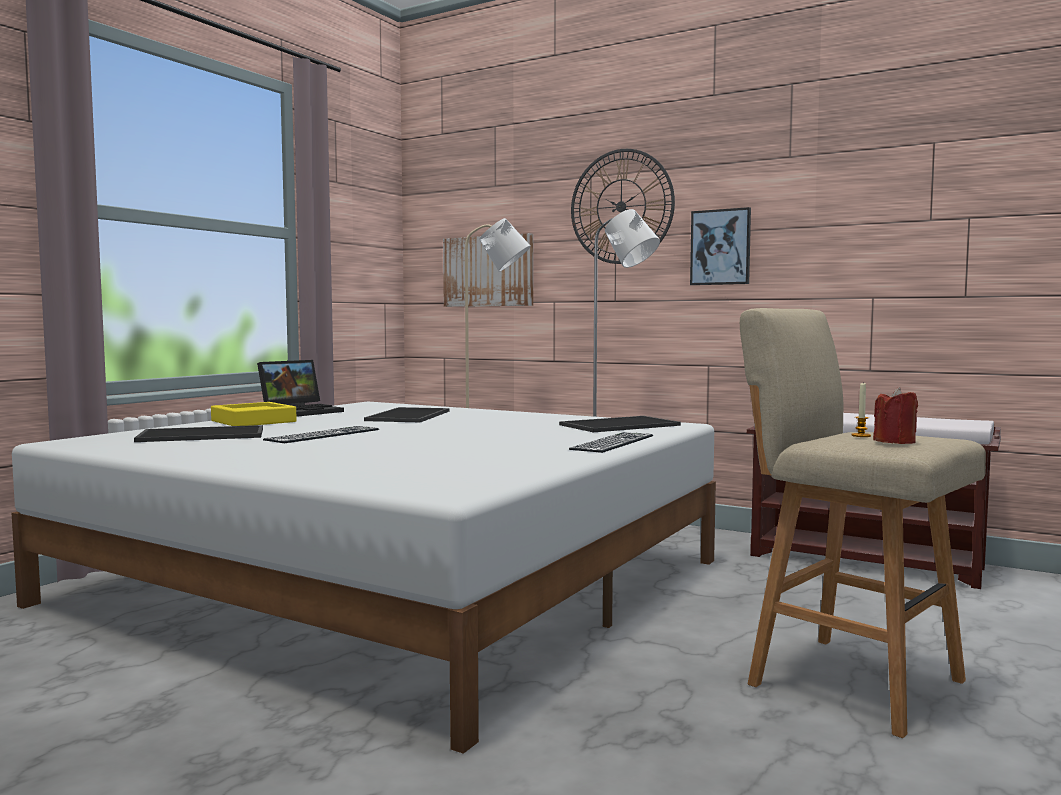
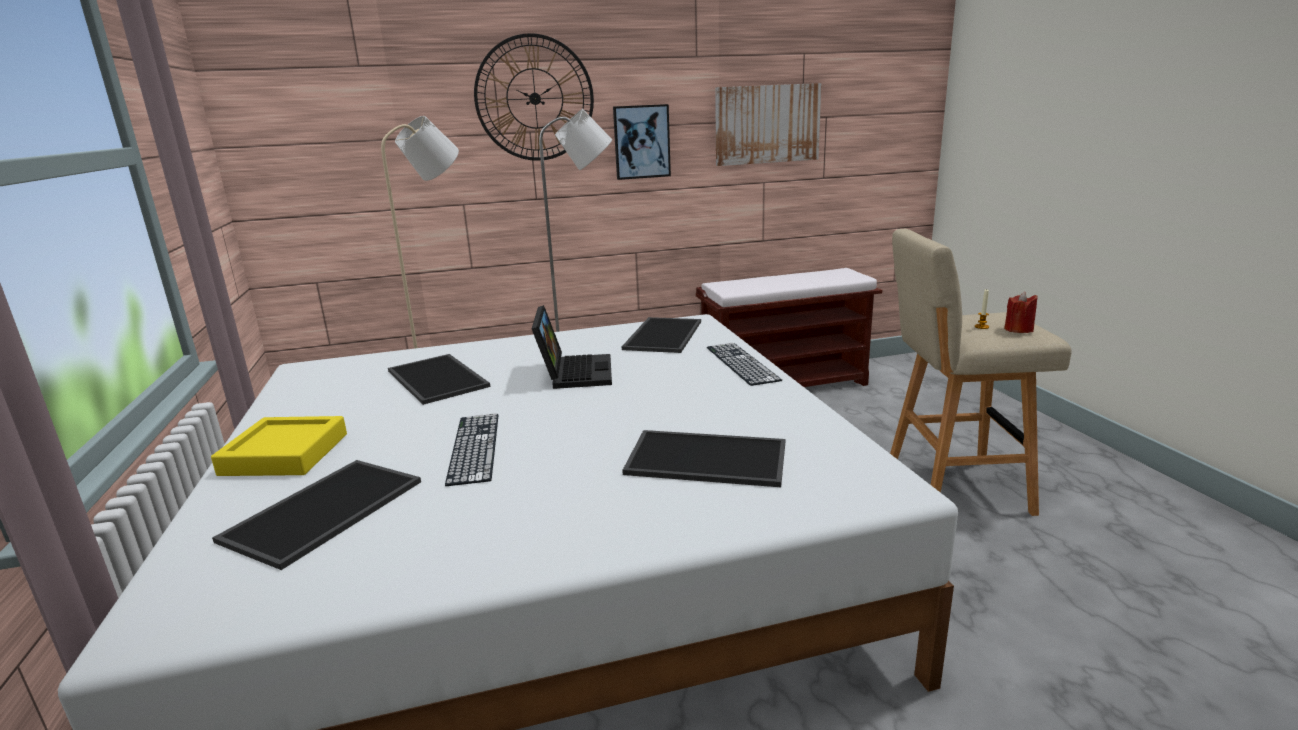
camera: 45 degrees left, 15 degrees up
(302, 412) = (277, 412): laptop -> laptop (573, 372)
(400, 461) = (704, 460): none -> tray
(488, 271) = (368, 174): picture -> picture (767, 124)

